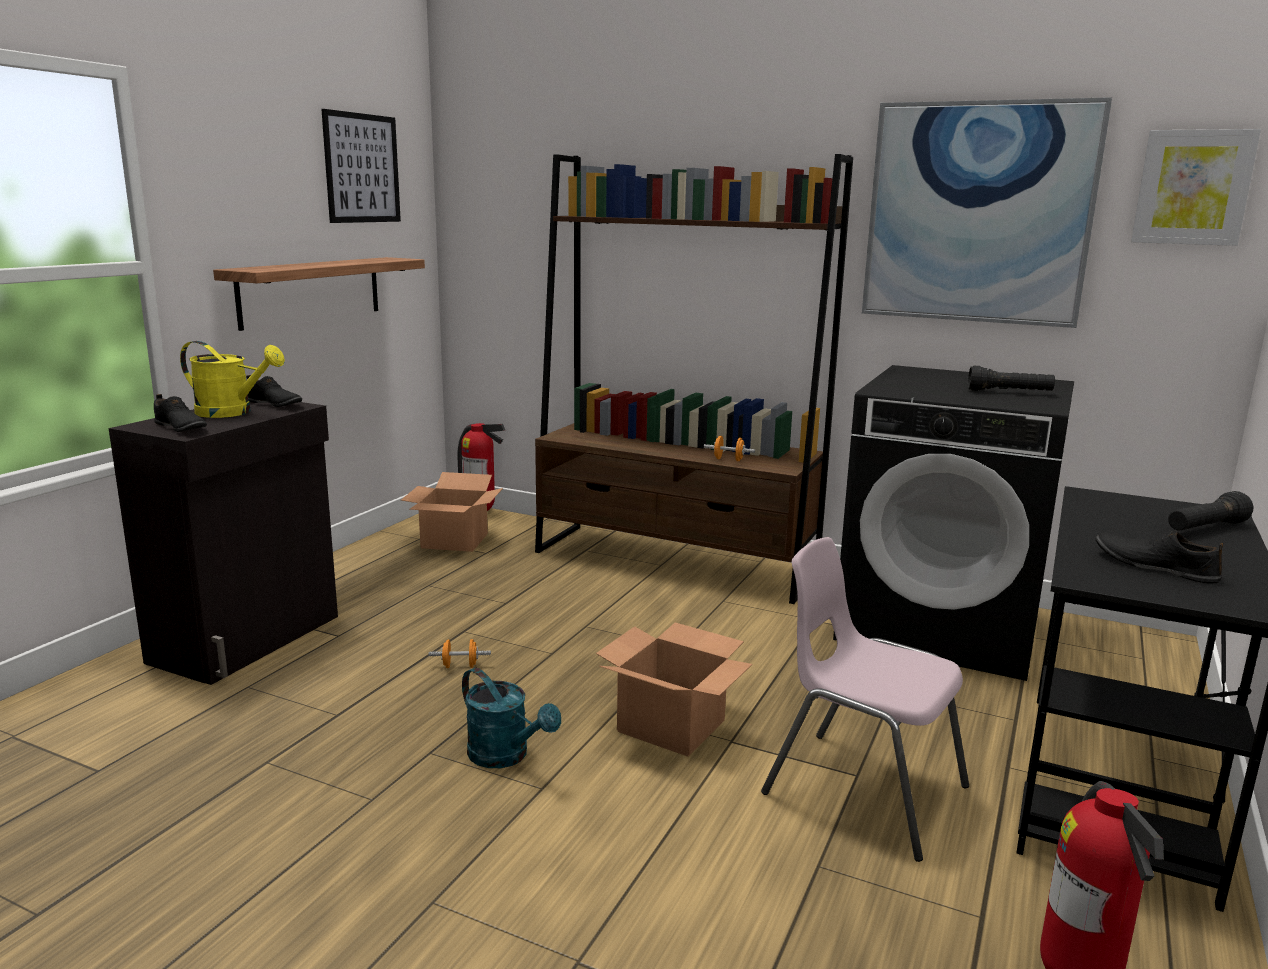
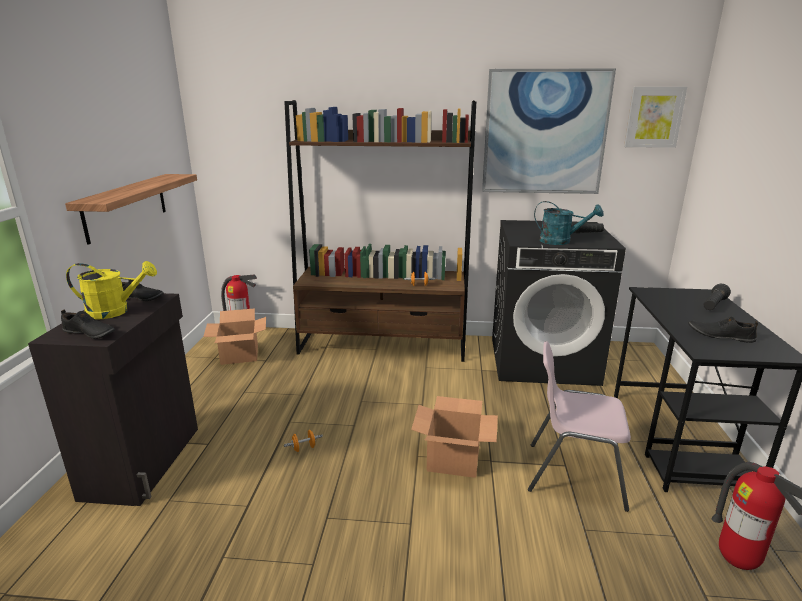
camera: 20 degrees left, 5 degrees up
(362, 168) = (144, 113): picture -> none
(506, 756) = (375, 507): turquoise watering can -> turquoise watering can (561, 241)

